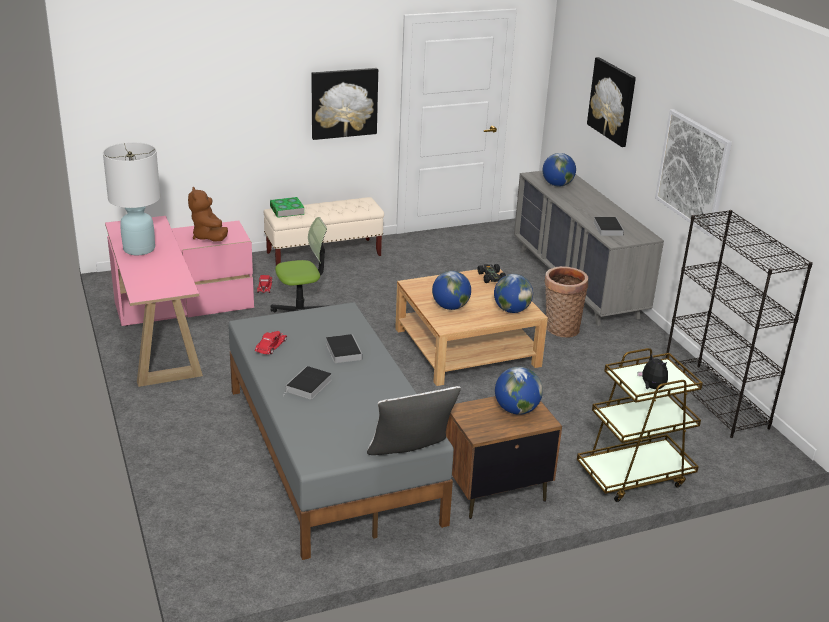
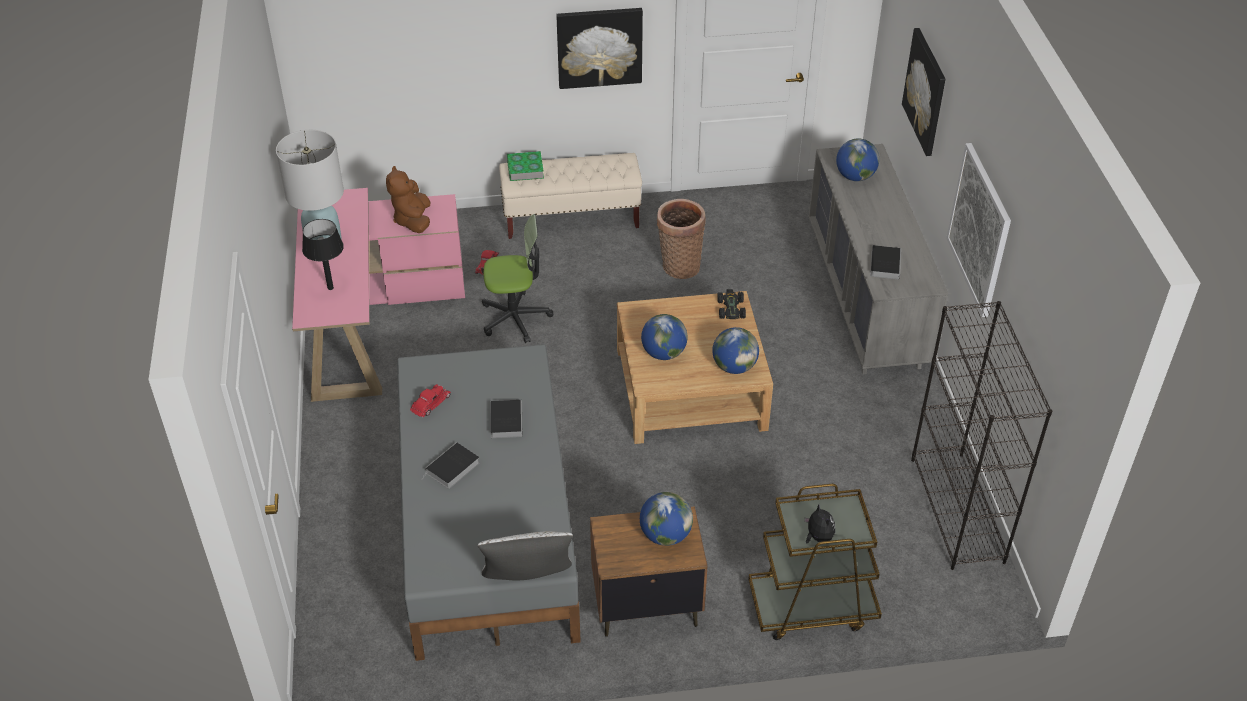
camera: 15 degrees right, 15 degrees up
(155, 275) = (330, 288): none -> black table lamp
(560, 328) = (814, 373): basket -> basket (679, 265)

